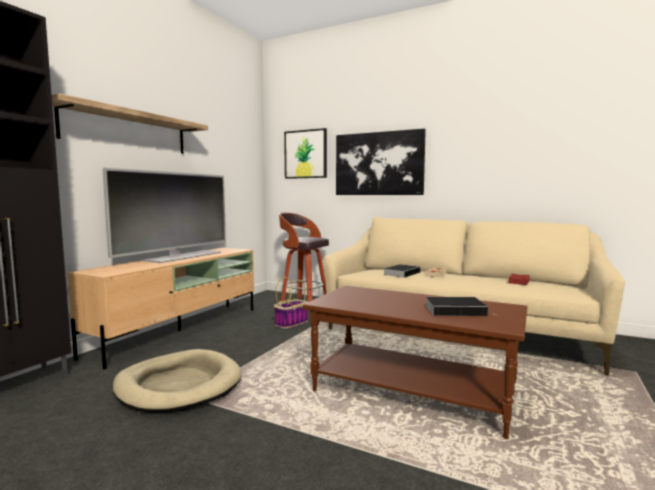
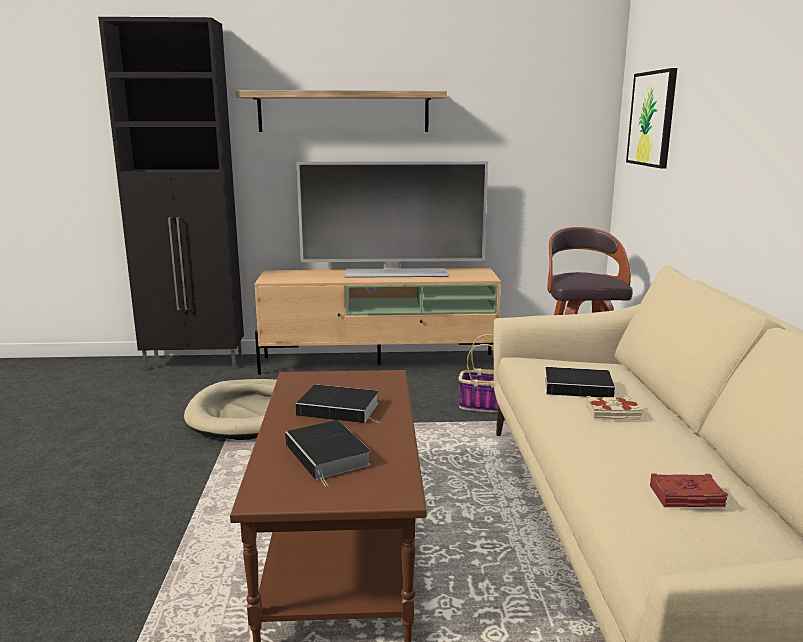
camera: 60 degrees right, 10 degrees up
(378, 164) = (723, 150): picture -> none
(390, 301) = (341, 409): none -> book

